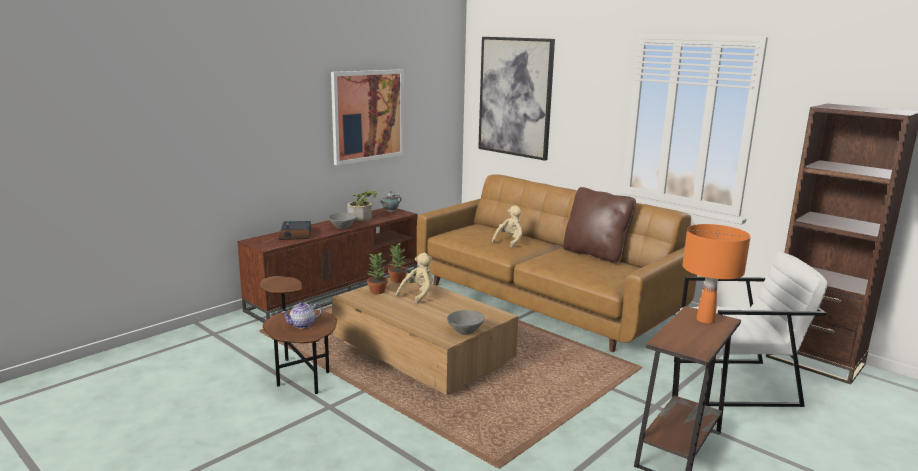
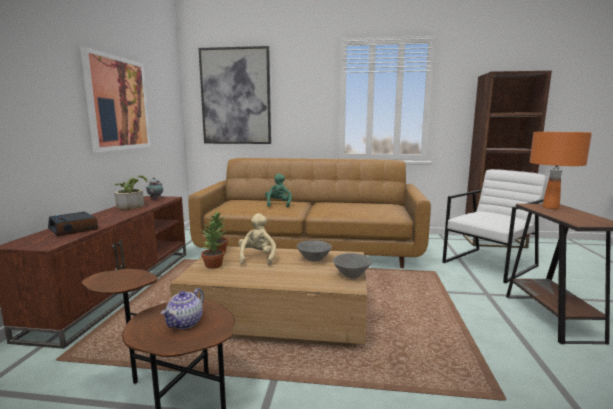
camera: 35 degrees left, 5 degrees down
(342, 228) = (123, 215): grey bowl -> grey bowl (314, 259)
(509, 241) = (278, 204): beige plush toy -> green plush toy
(595, 254) = (348, 202): brown pillow -> none

